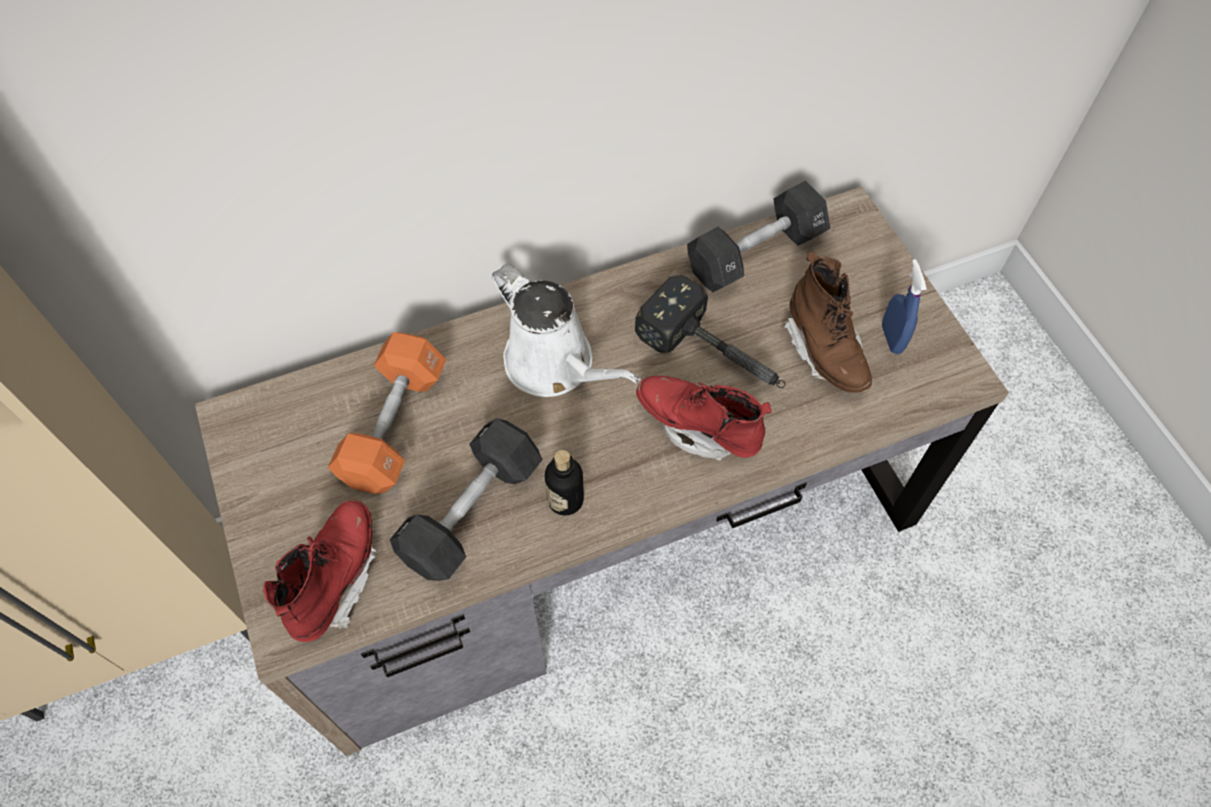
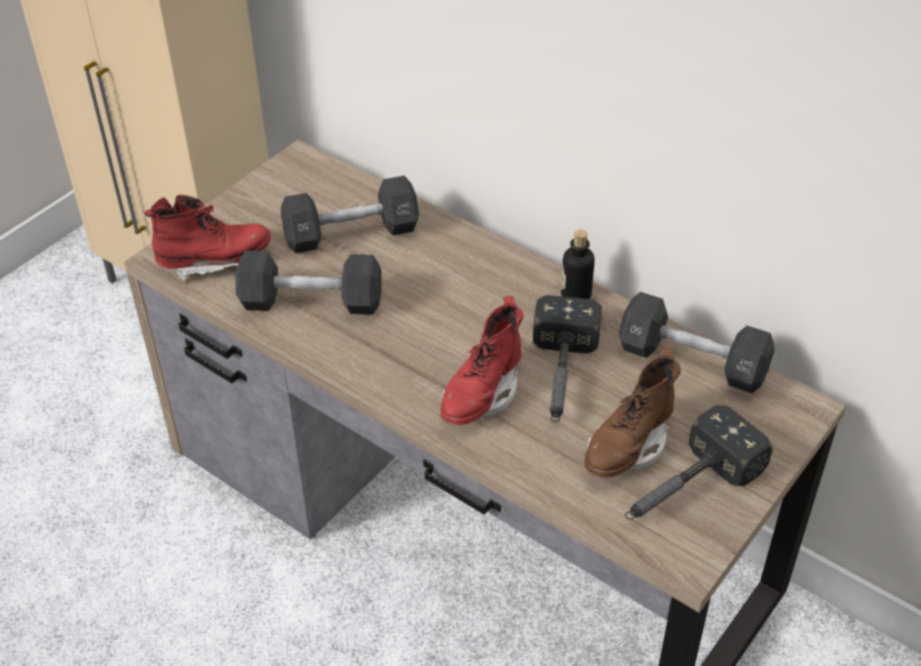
camera: 60 degrees right, 15 degrees down
(394, 426) = (351, 233): orange dumbbell -> black dumbbell
(555, 365) = (471, 290): white watering can -> none
(565, 500) = (357, 346): bottle -> bottle (576, 294)
(698, 427) = (481, 395): red boot -> red boot turned 150 degrees counterclockwise
(891, 338) = (684, 489): blue spray bottle -> hammer

